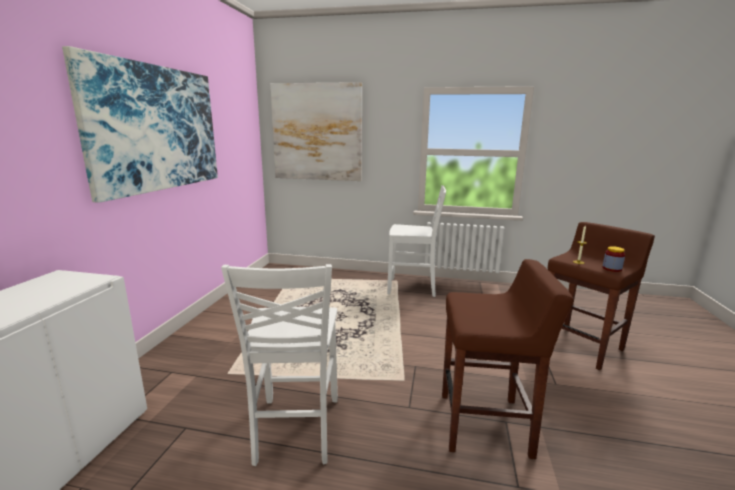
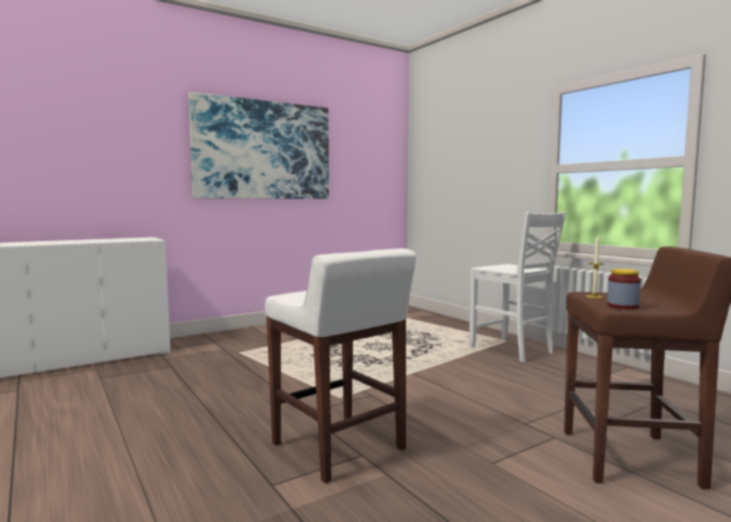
camera: 45 degrees right, 10 degrees down
(295, 431) = (212, 390): white chair -> none
(317, 132) = (450, 157): picture -> none
(486, 425) = (339, 448): brown stool -> white stool

